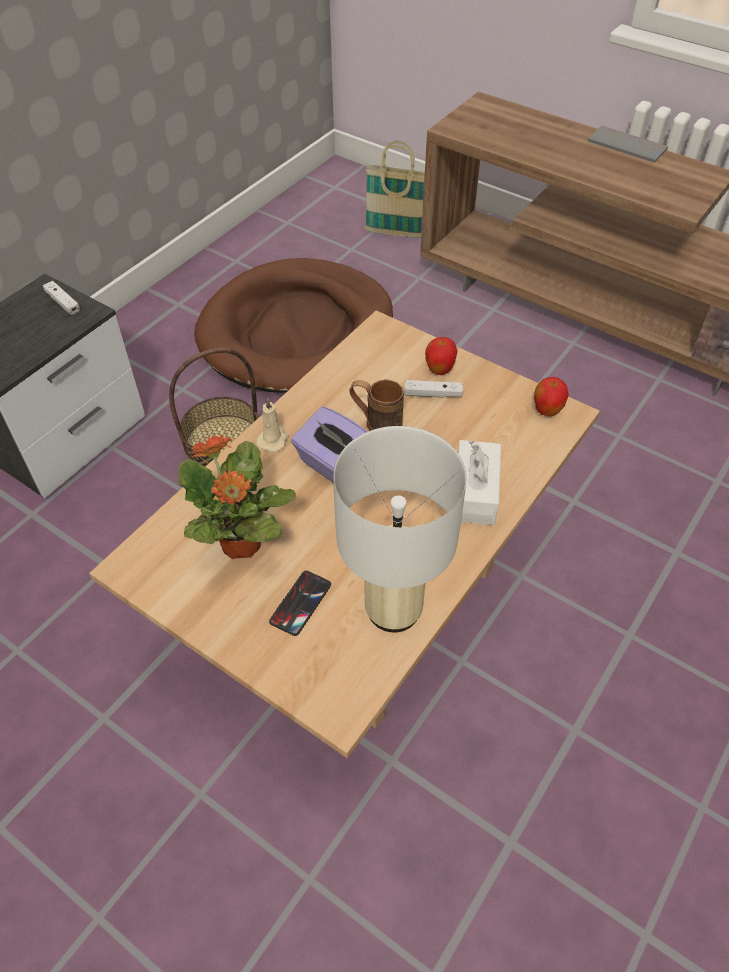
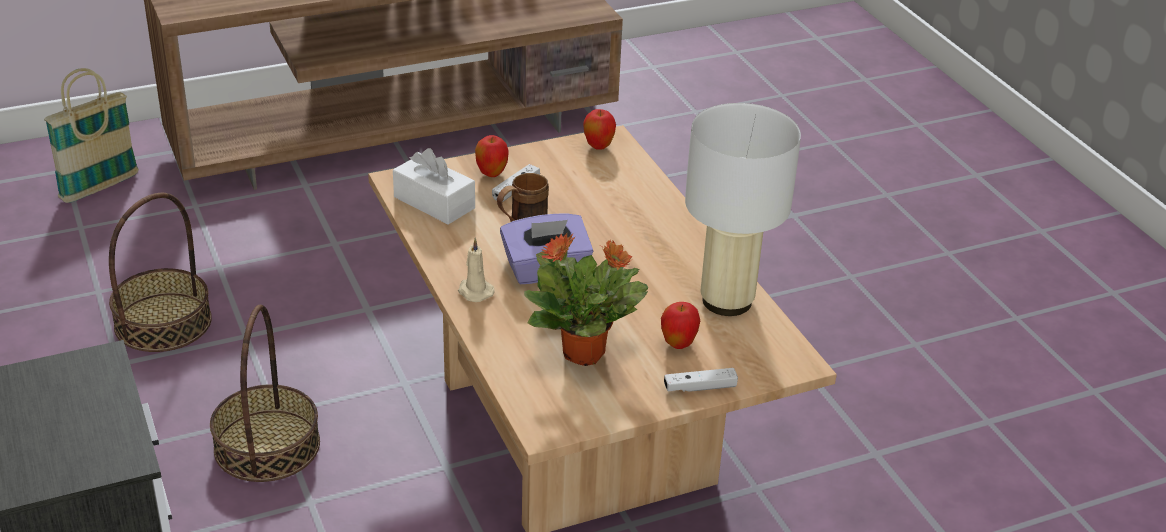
camera: 60 degrees left, 15 degrees down
(63, 302) = (56, 373): white game controller -> white game controller (700, 387)
(297, 332) = (163, 322): brown dog bed -> basket
(300, 603) = (678, 344): phone -> apple
(475, 492) = (648, 216): white tissue box -> white tissue box (434, 202)

